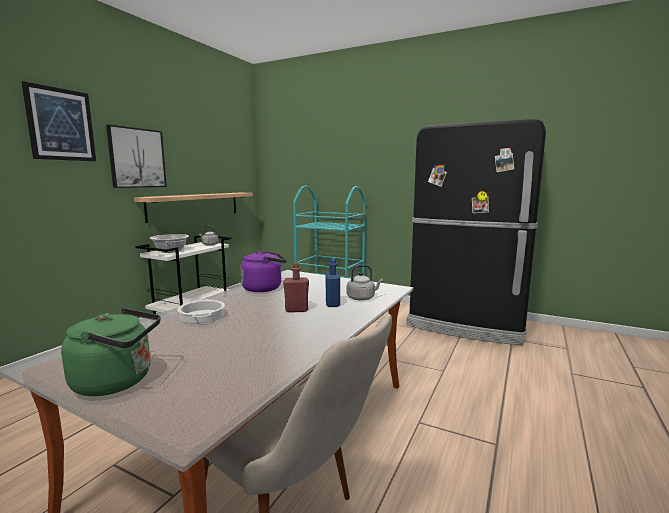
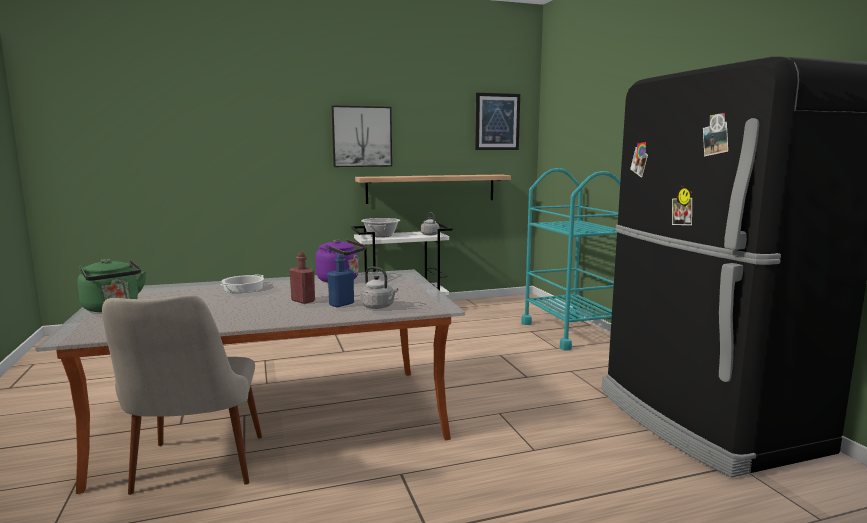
camera: 45 degrees right, 0 degrees up
(61, 124) = (289, 109): picture -> picture (497, 122)

